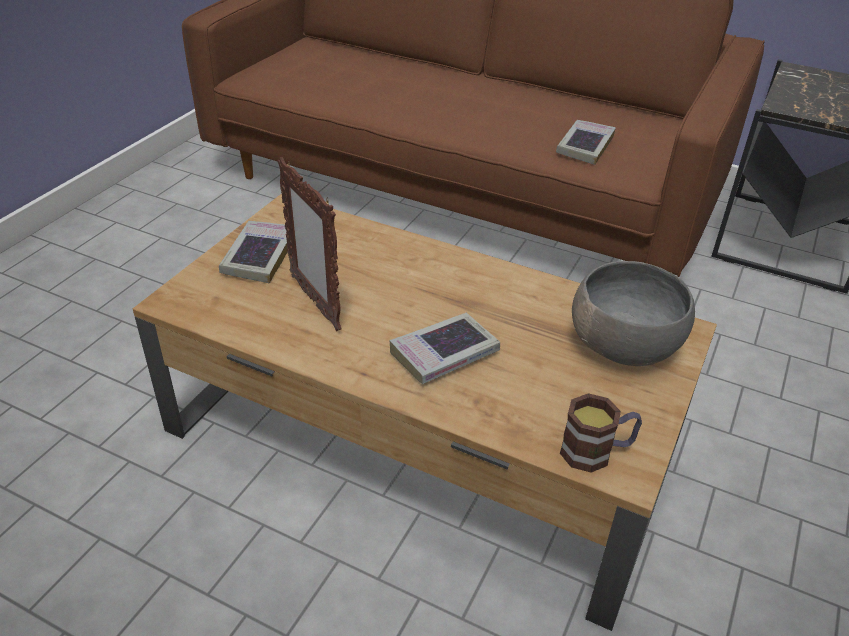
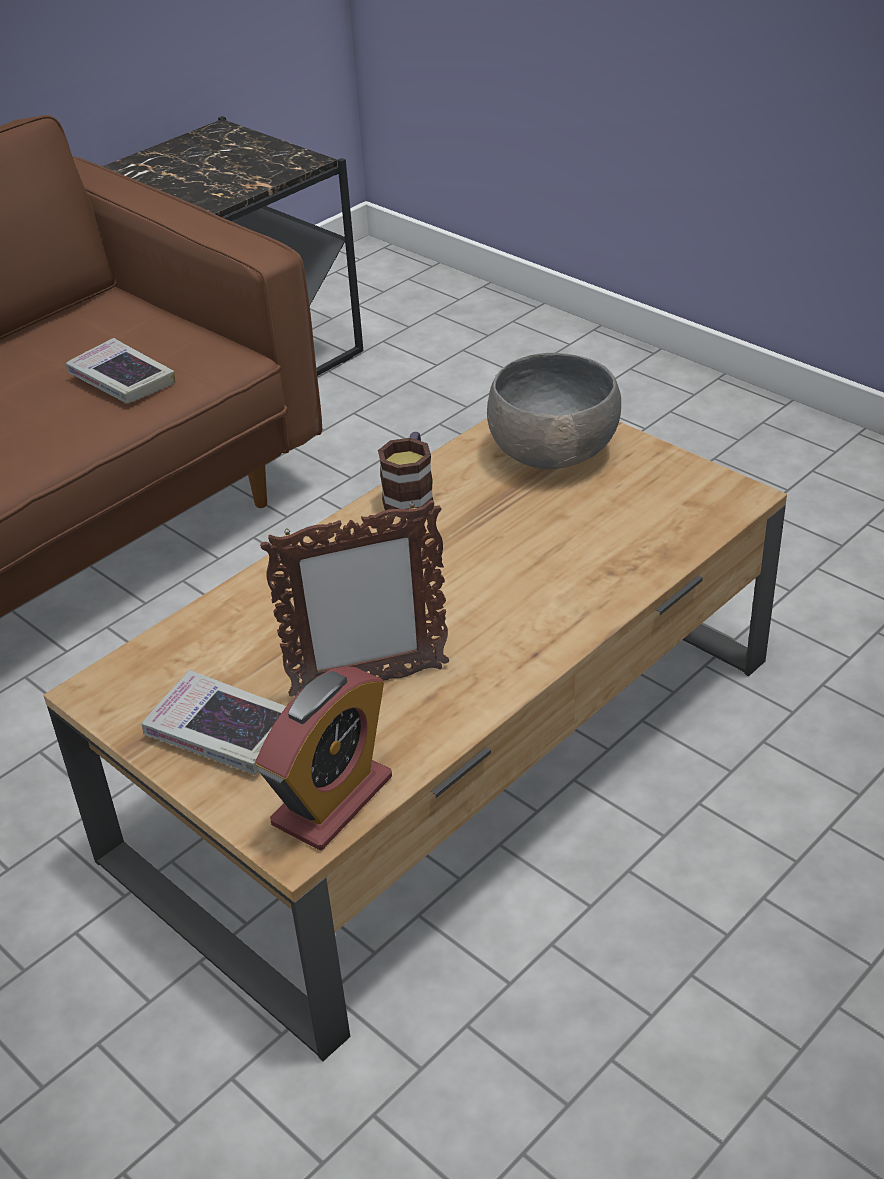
camera: 70 degrees left, 0 degrees up
(205, 308) = (332, 800): none -> alarm clock
(444, 354) = (521, 582): book -> none
(596, 452) = (707, 507): mug -> mug (410, 495)

